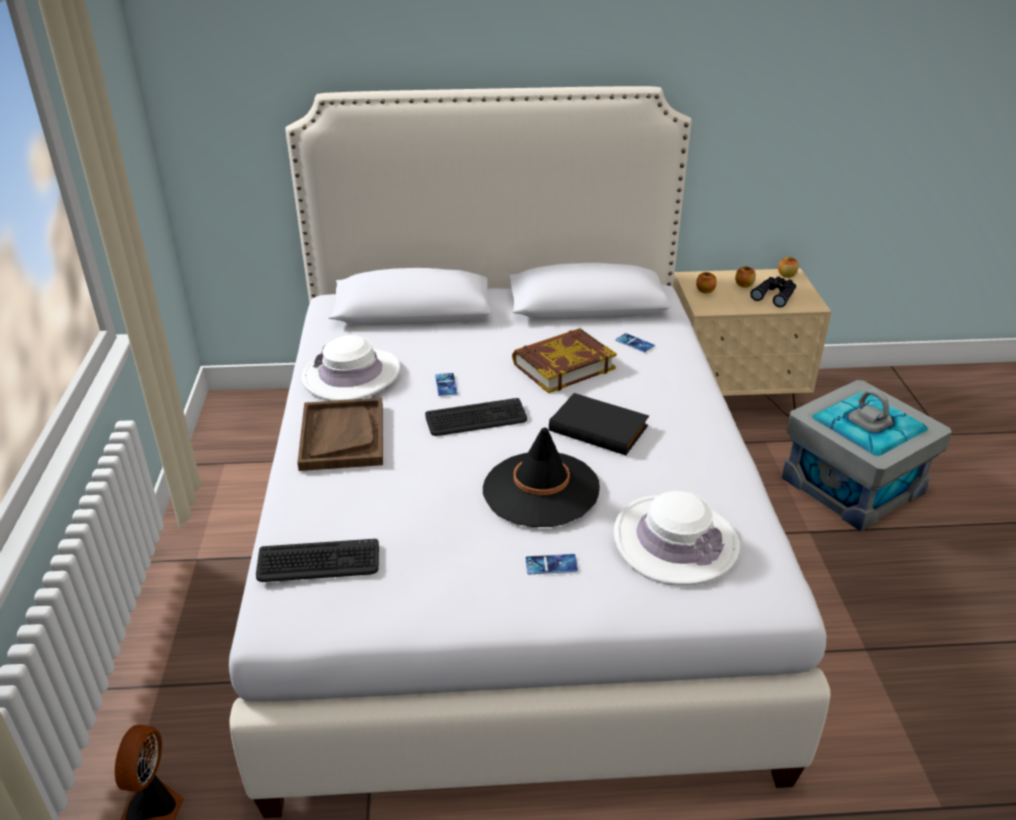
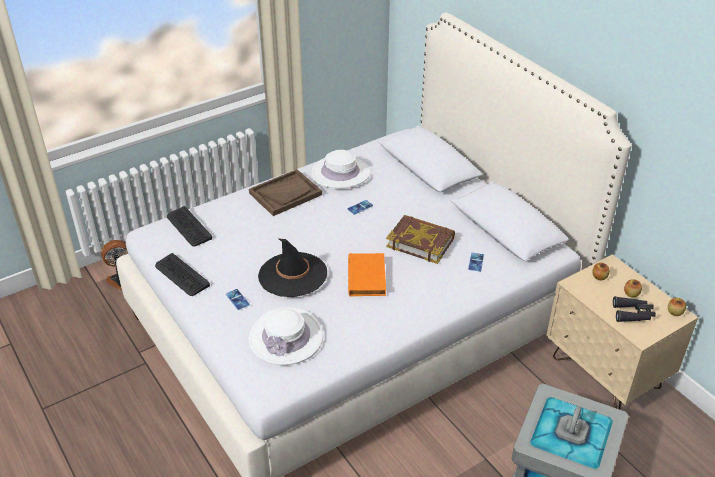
camera: 60 degrees right, 5 degrees up
(476, 419) = (337, 230): keyboard -> keyboard (181, 275)
(600, 427) = (368, 277): black book -> orange book

